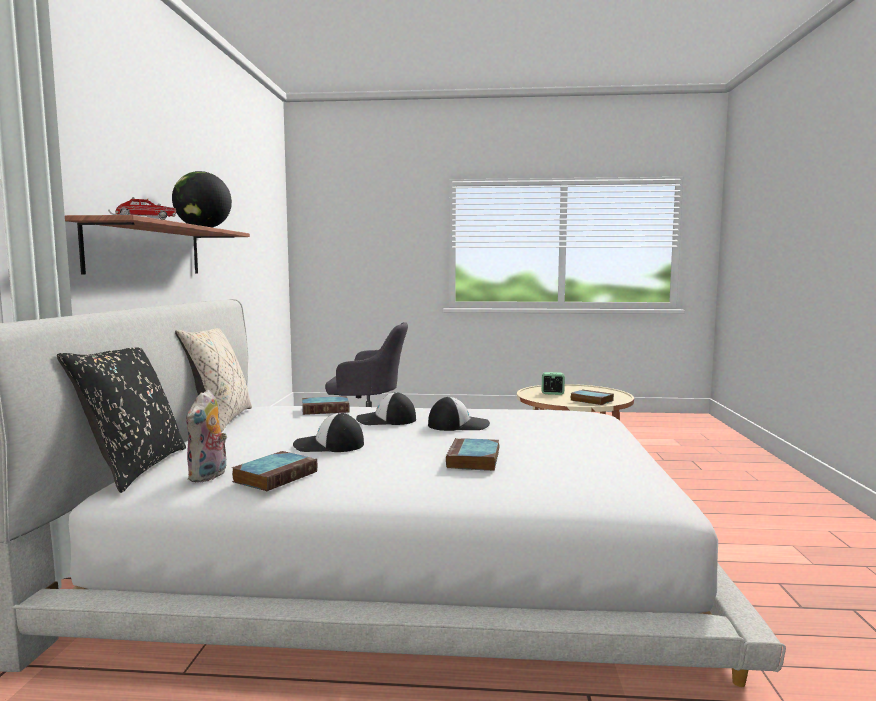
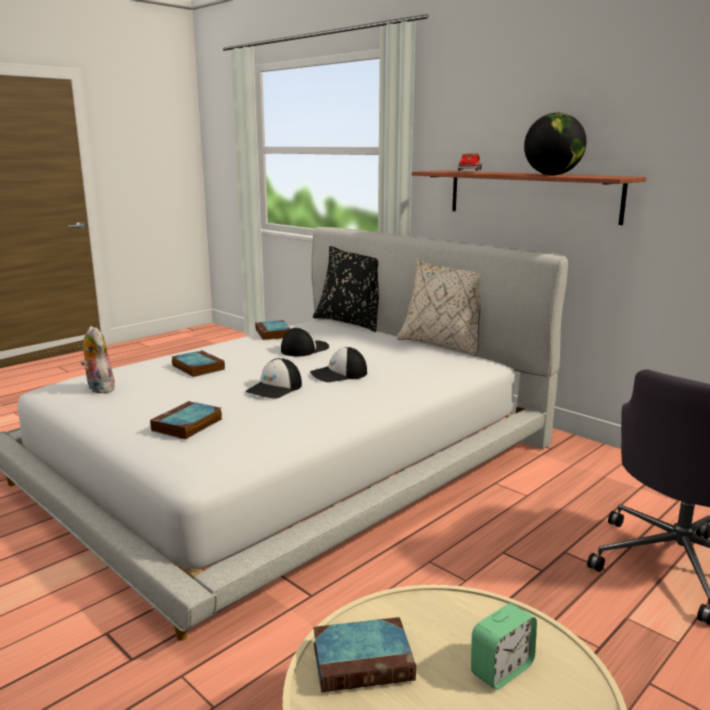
camera: 130 degrees right, 10 degrees up
(209, 476) = (302, 327): plush toy -> plush toy (98, 389)
(326, 409) = (417, 369): book -> book (187, 425)
(386, 420) = (338, 374): cap -> cap turned 150 degrees counterclockwise

